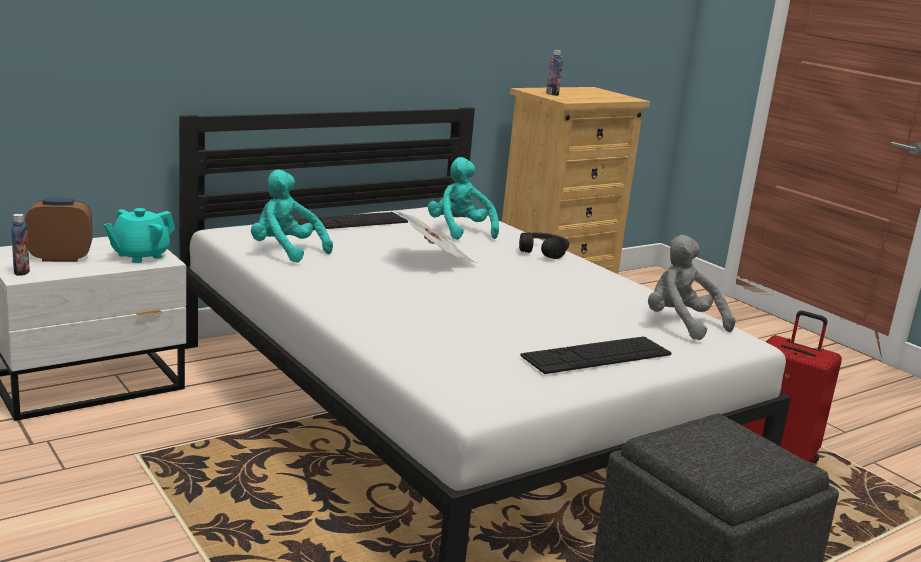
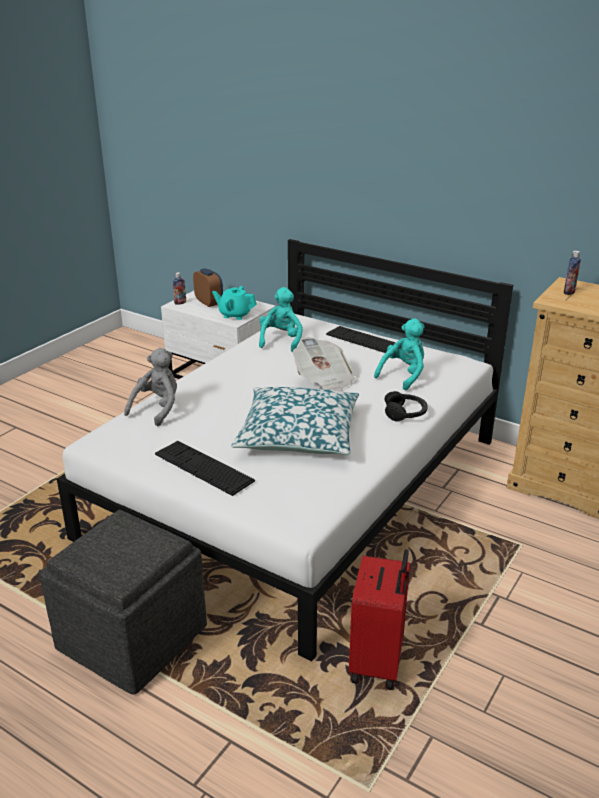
camera: 70 degrees right, 10 degrees up
(549, 299) = (298, 434): none -> pillow
(681, 324) = (308, 494): grey plush toy -> grey plush toy (157, 409)

